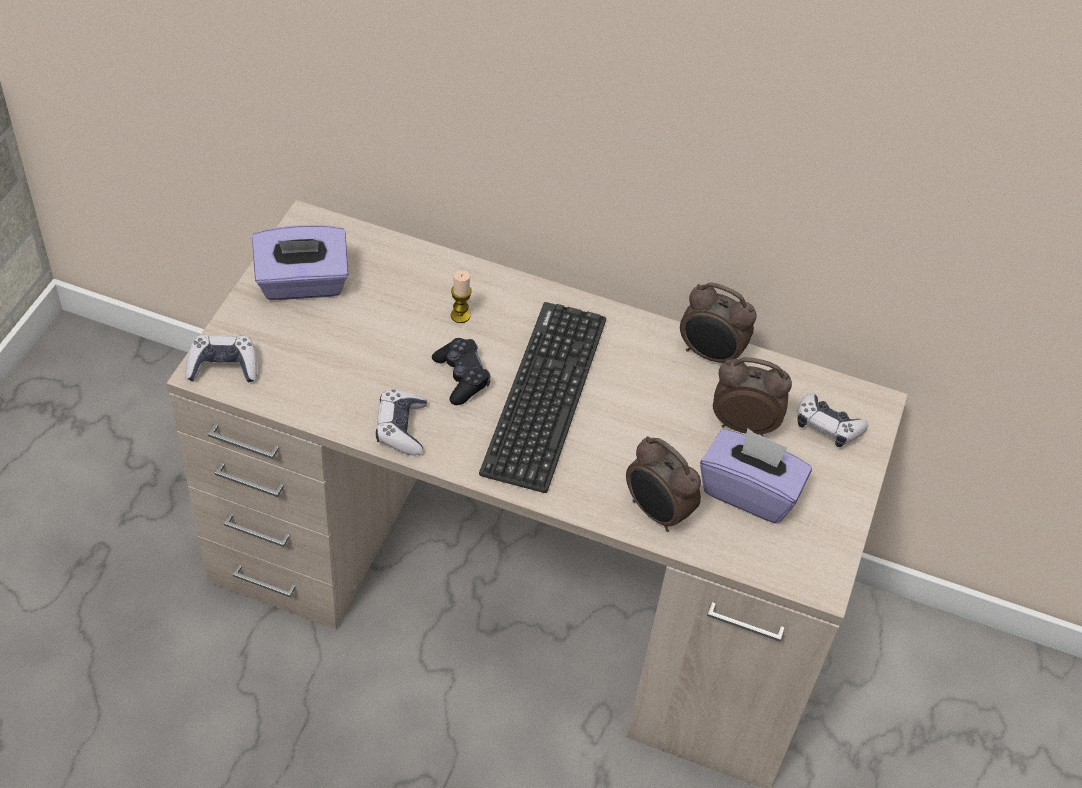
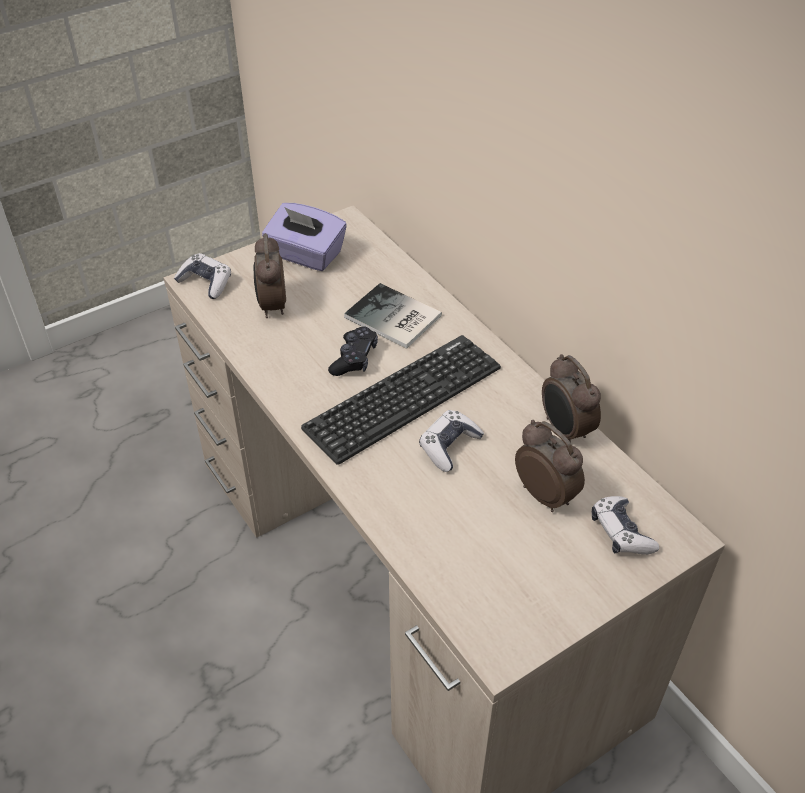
camera: 40 degrees right, 5 degrees down
(401, 428) = (279, 372): game controller -> game controller (449, 446)
(460, 315) = (393, 319): candle -> book
(656, 513) = (409, 523): alarm clock -> alarm clock (272, 306)
(749, 491) = (502, 547): purple tissue box -> none

